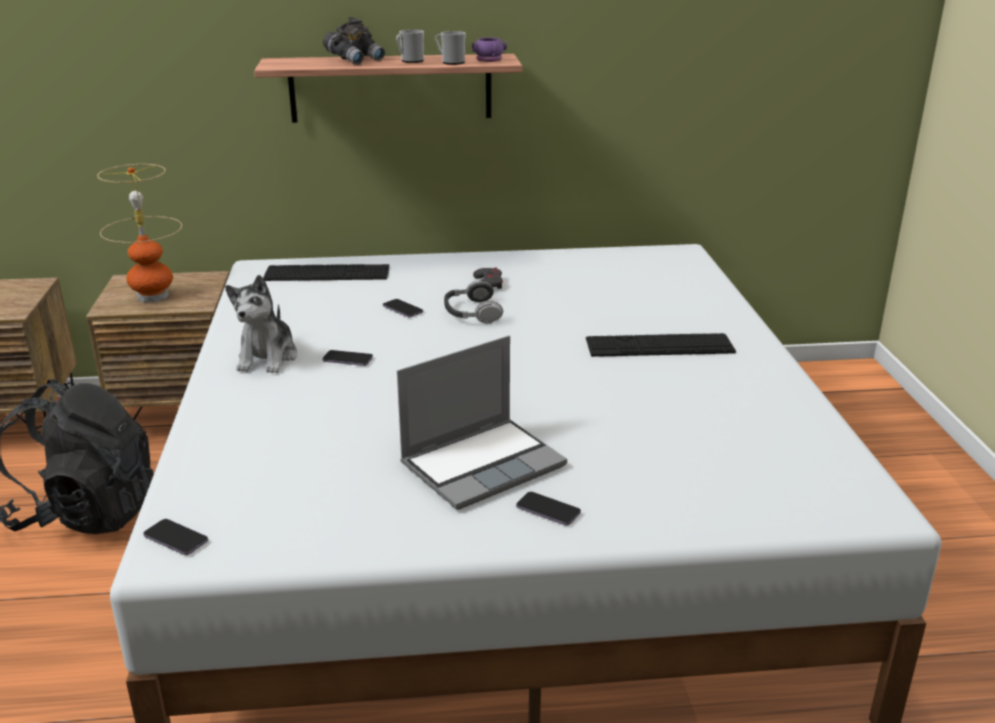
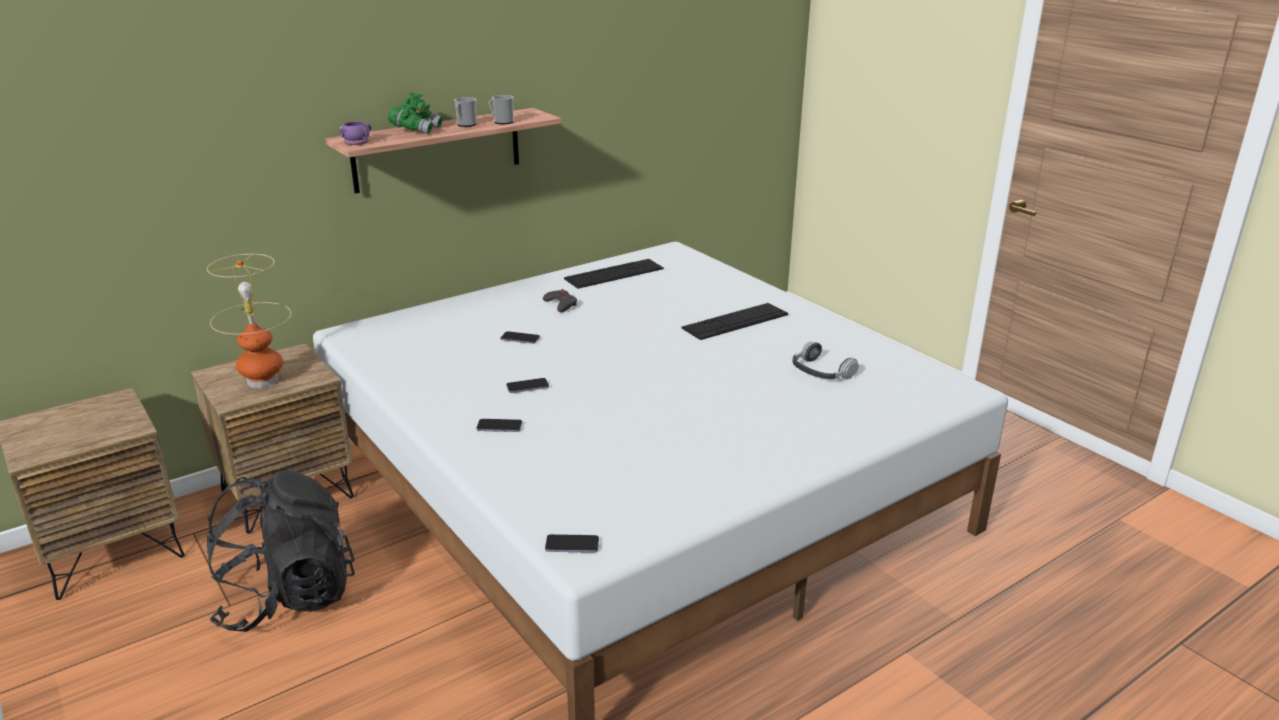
camera: 30 degrees left, 0 degrees up
(268, 358) = (461, 402): plush toy -> none
(327, 273) = (417, 324): keyboard -> keyboard (614, 274)
(355, 60) = (416, 129): grey binoculars -> green binoculars
(471, 312) = (576, 328): headphones -> headphones (821, 372)
(483, 464) = (717, 430): laptop -> none
(489, 60) = (528, 116): purple mug -> purple mug (358, 143)
(548, 510) = (792, 446): phone -> phone (499, 427)

